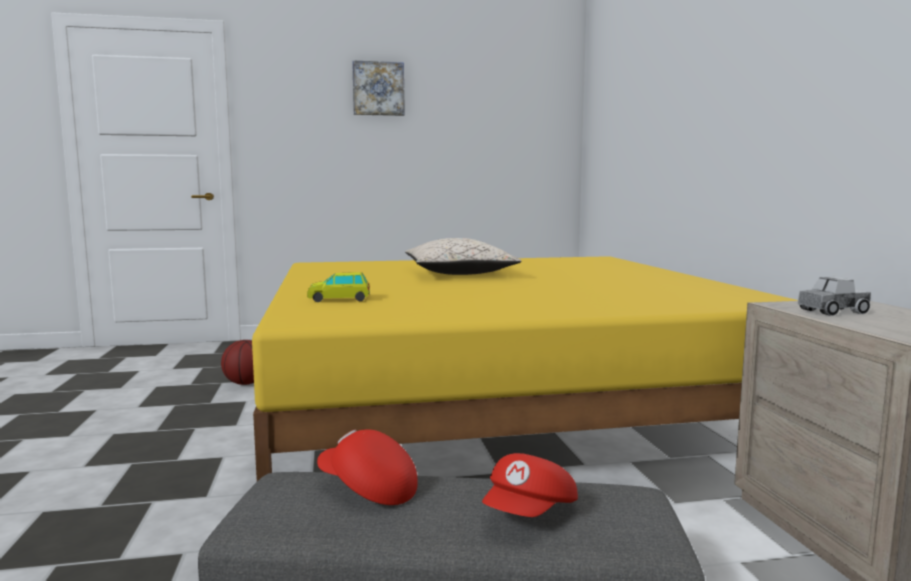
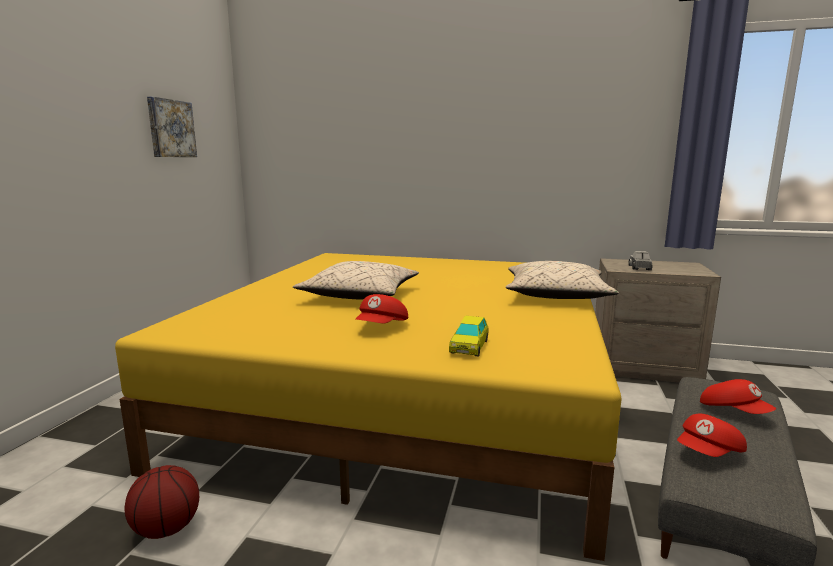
camera: 65 degrees left, 5 degrees up
(371, 284) = (382, 327): none -> red cap
(378, 89) = (59, 73): picture -> picture (170, 128)
(584, 307) = (556, 295): none -> beige pillow

